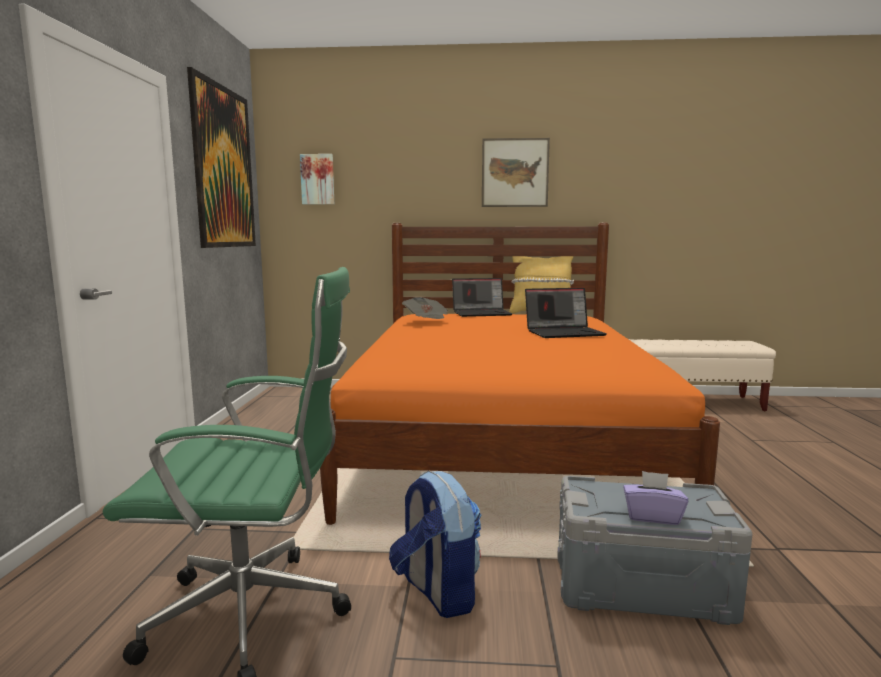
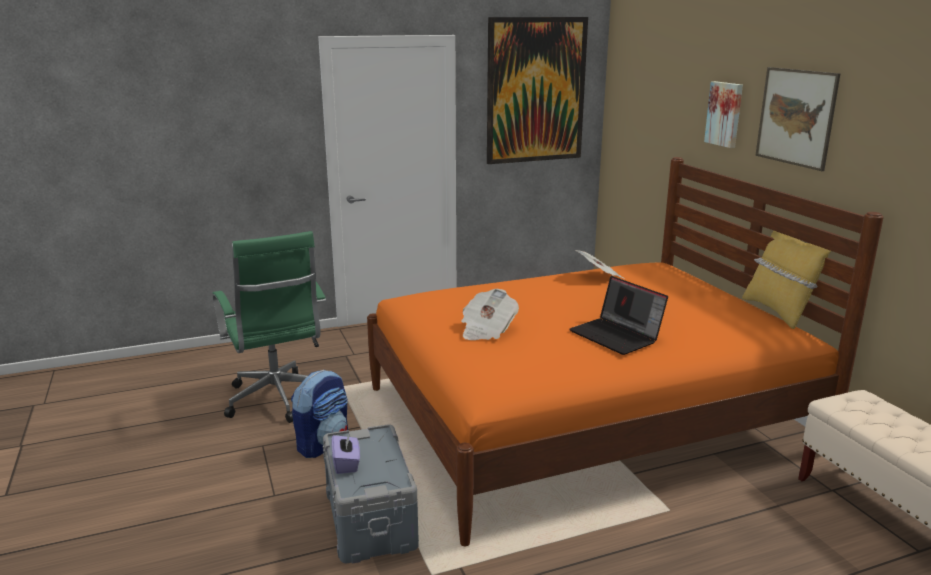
camera: 65 degrees right, 10 degrees up
(317, 179) = (638, 97): picture -> picture (725, 114)
(482, 313) = (691, 287): laptop -> none
(515, 354) = (487, 330): none -> newspaper

